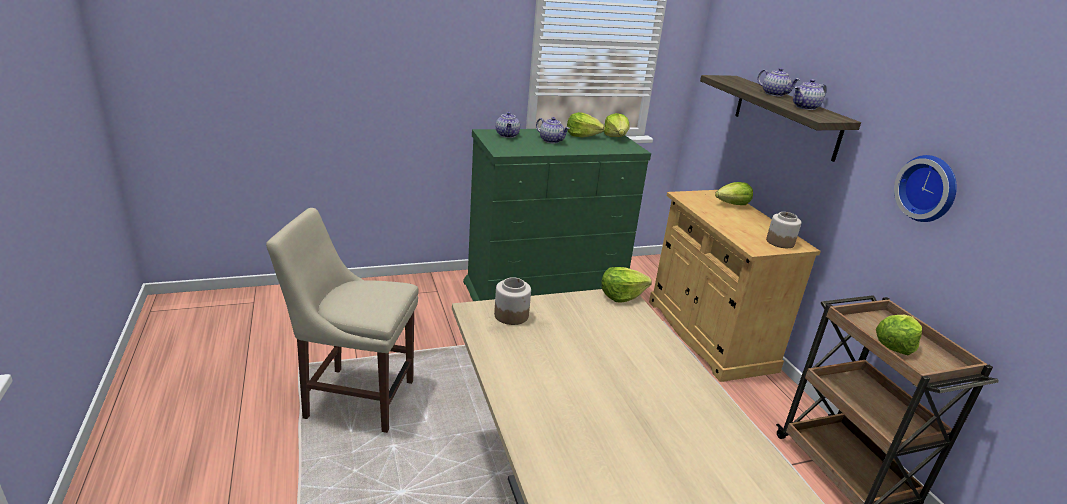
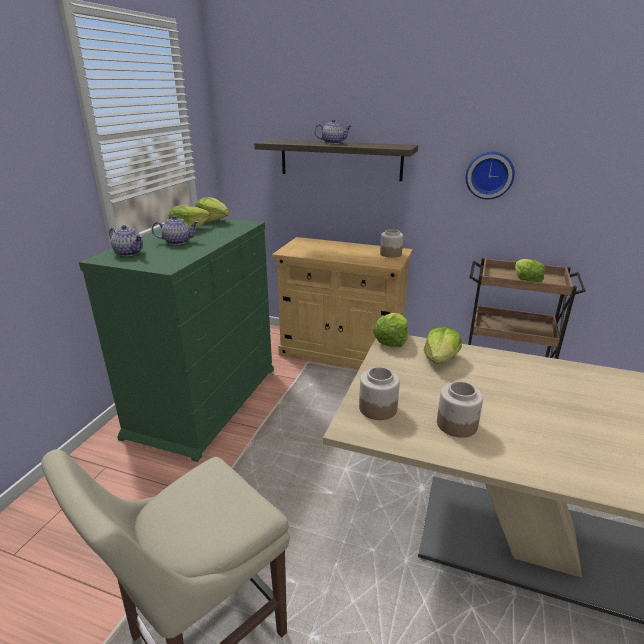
camera: 50 degrees left, 0 degrees up
(533, 357) = (457, 424): none -> jar
(732, 204) = (321, 244): lettuce -> lettuce (440, 359)
(805, 107) = (374, 145): teapot -> none

